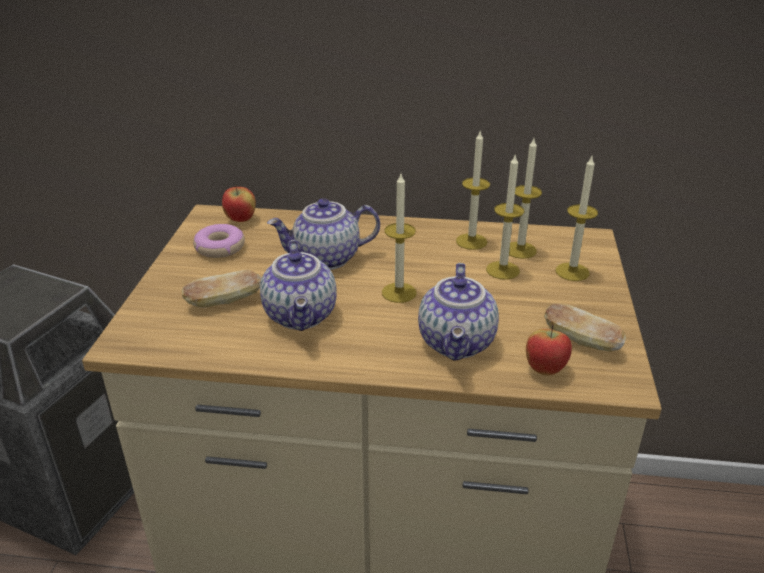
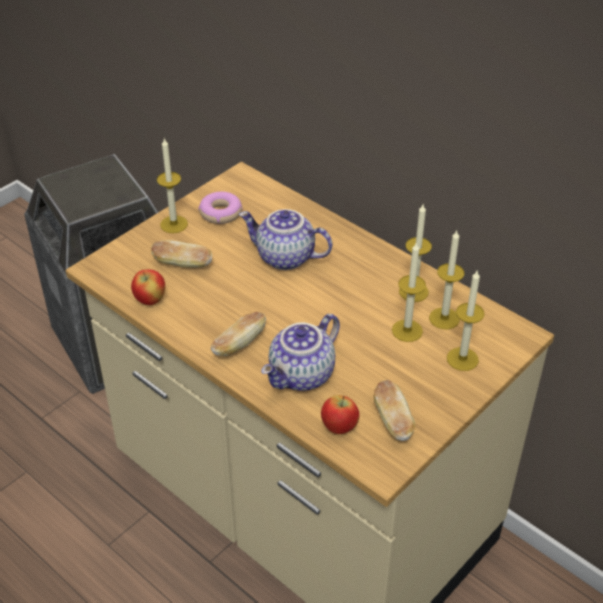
camera: 35 degrees right, 10 degrees up
(241, 220) = (259, 191): apple -> apple (150, 300)
(302, 316) = (221, 300): teapot -> none
(364, 344) = (239, 344): none -> bread
(399, 292) = (306, 313): candle -> candle (174, 224)

